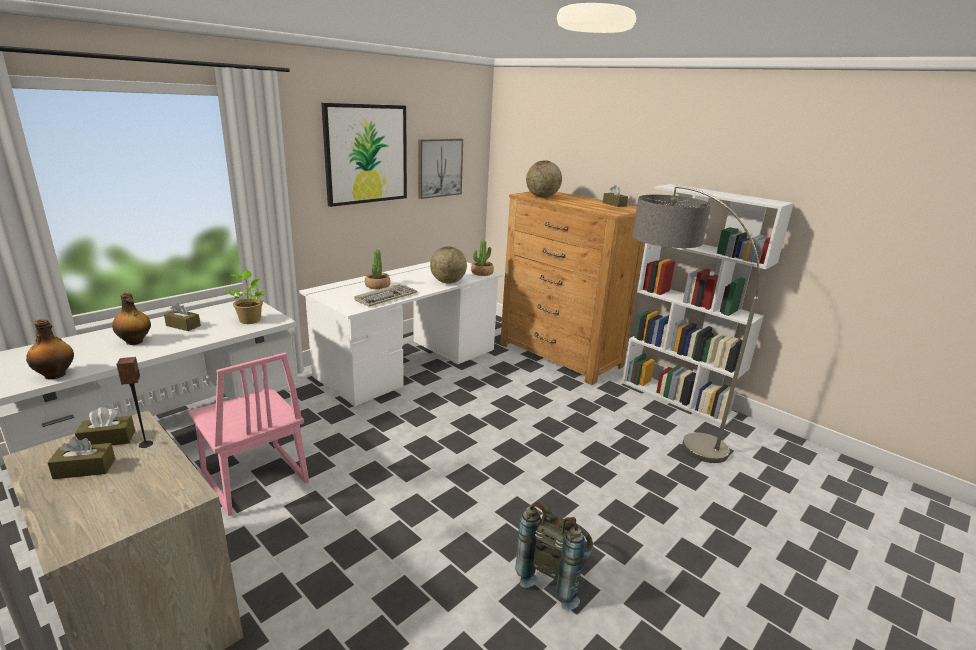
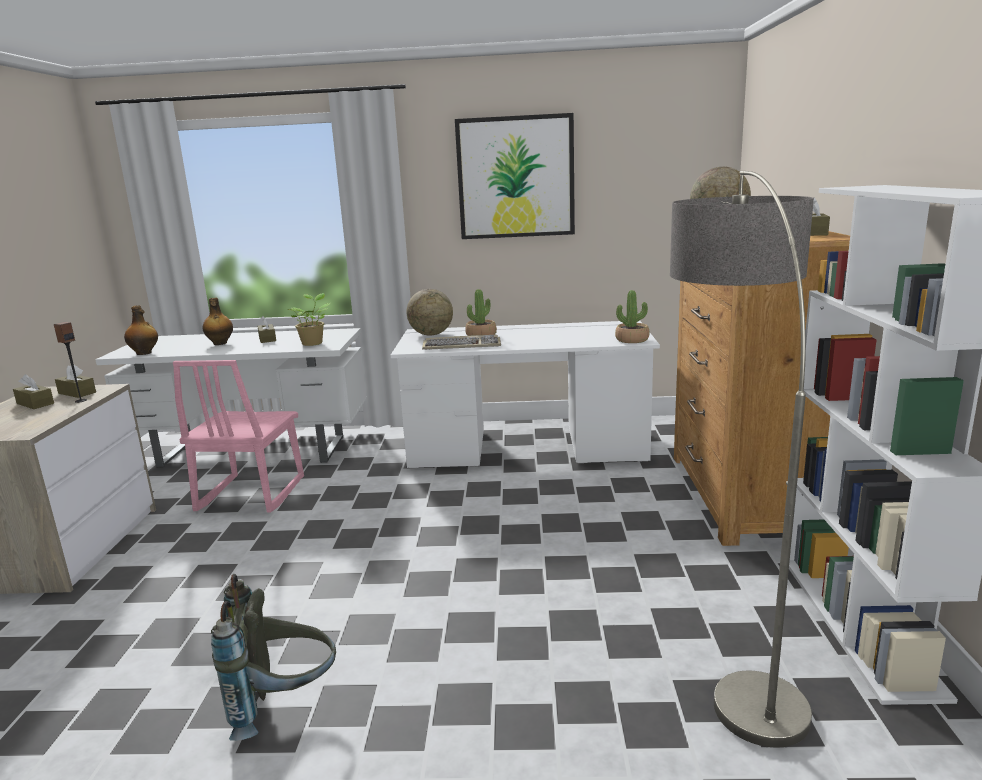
camera: 50 degrees right, 5 degrees down
(439, 168) = (636, 195): picture -> none
(448, 282) = (564, 342): globe -> globe (431, 334)

